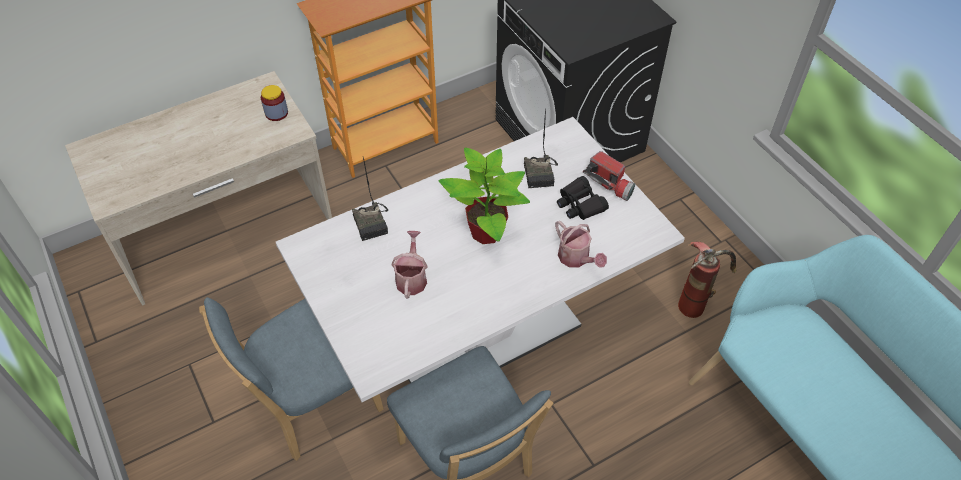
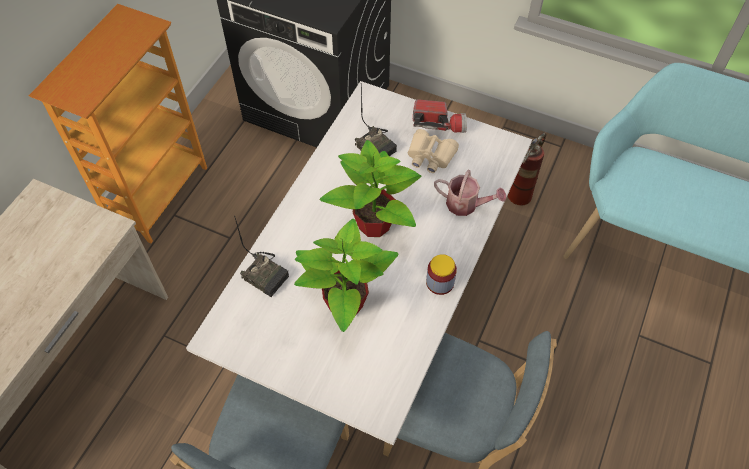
camera: 35 degrees left, 5 degrees up
(276, 113) = (74, 220): jar -> jar (440, 282)
(411, 278) = (344, 304): watering can -> potted plant
(580, 204) = (430, 156): black binoculars -> beige binoculars

